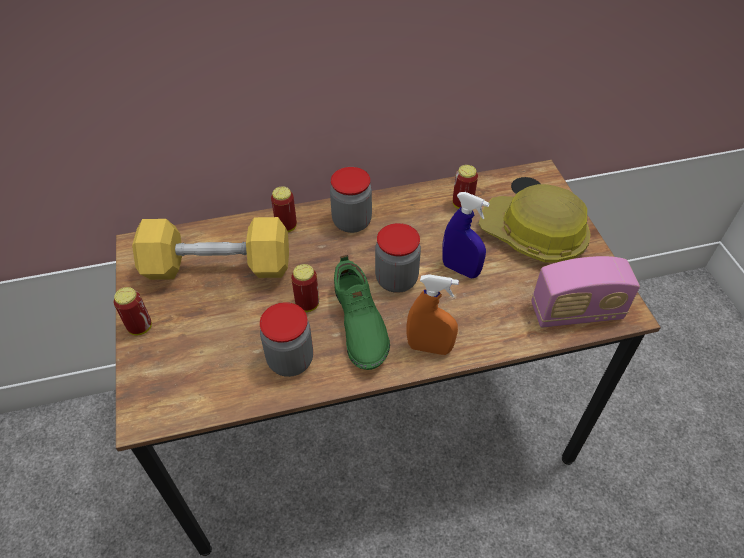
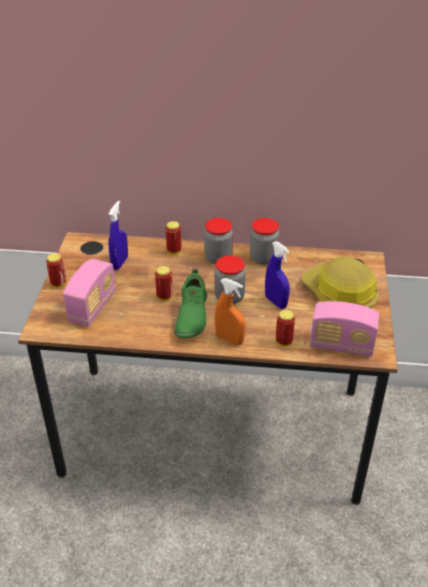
camera: 20 degrees right, 10 degrees down
(210, 353) = (92, 307): none -> radio
(218, 266) = (120, 263): yellow dumbbell -> blue spray bottle
(290, 360) = (138, 323): jar -> jar (263, 258)
(462, 204) = (300, 265): can -> can (283, 342)

